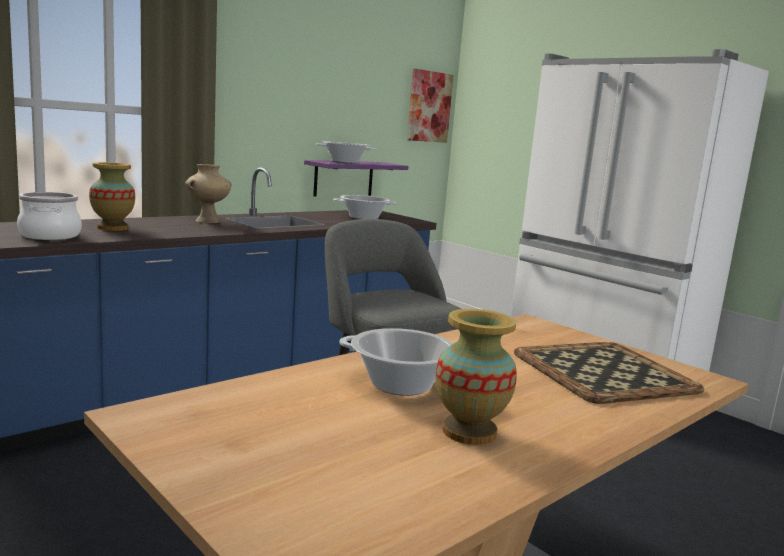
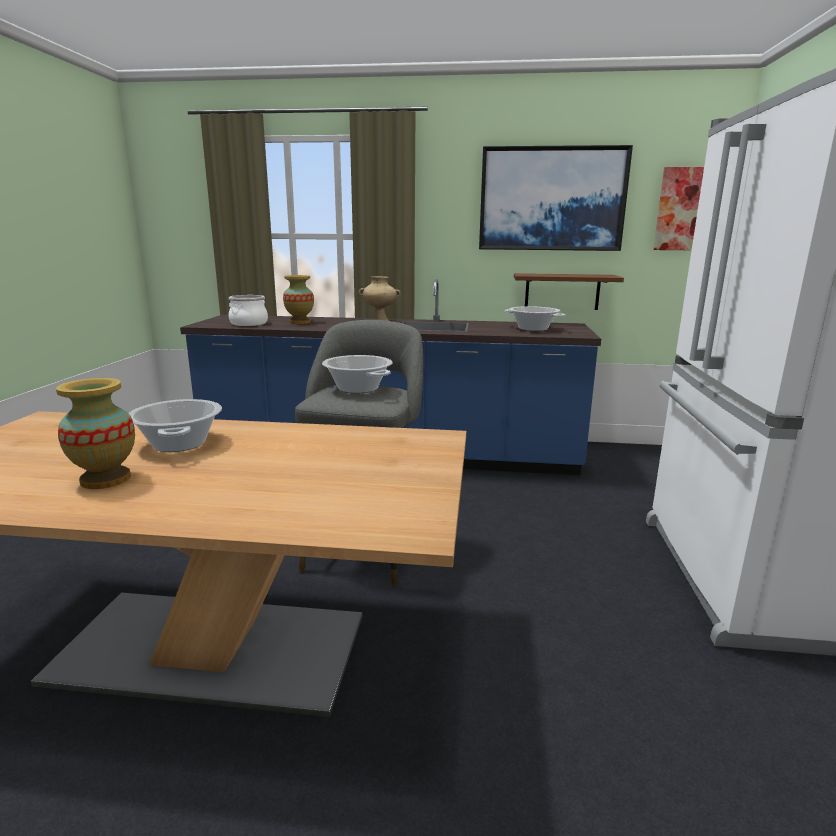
camera: 50 degrees right, 5 degrees up
(335, 87) = (551, 199): none -> picture
(343, 178) = (562, 291): purple shelf -> brown shelf
(345, 162) = (548, 274): cooking pot -> cooking pot (357, 389)
(605, 372) = (340, 488): tray -> none

